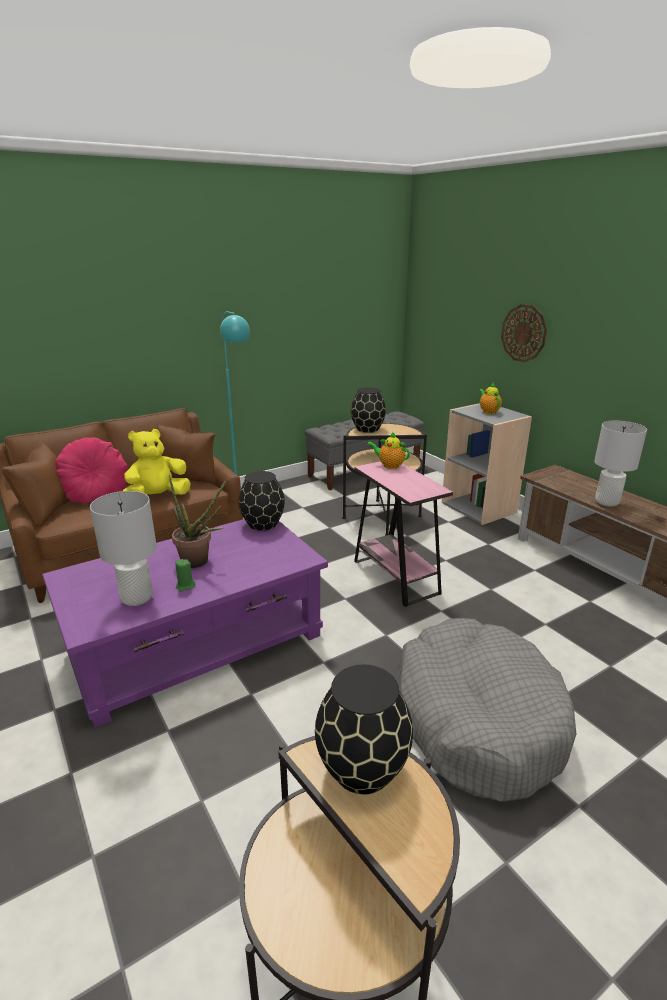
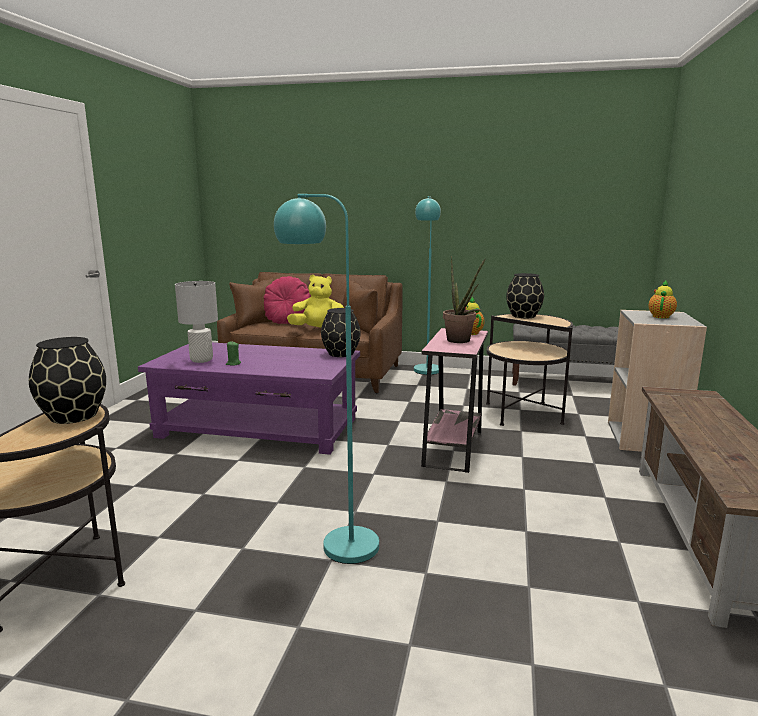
camera: 45 degrees right, 10 degrees down
(200, 562) = (264, 358): potted plant -> potted plant (461, 341)
(477, 719) = (335, 544): grey dog bed -> turquoise floor lamp
(523, 333) = (719, 224): wall clock -> none
(606, 504) = (692, 428): grey table lamp -> none

